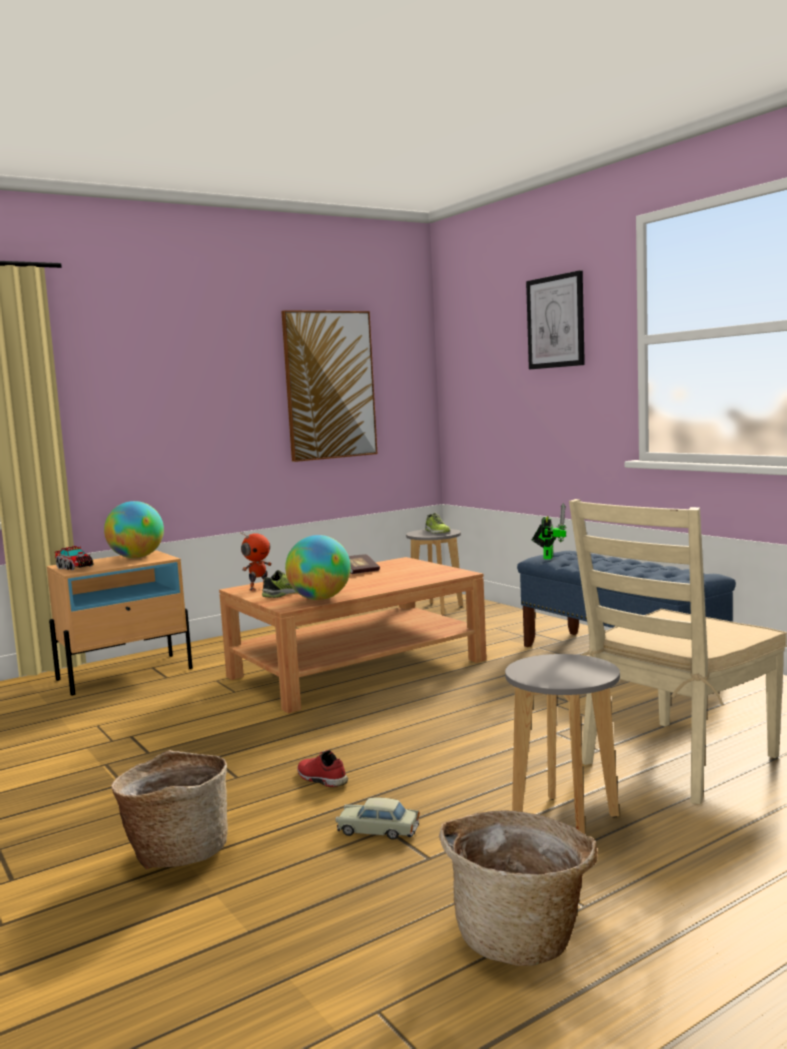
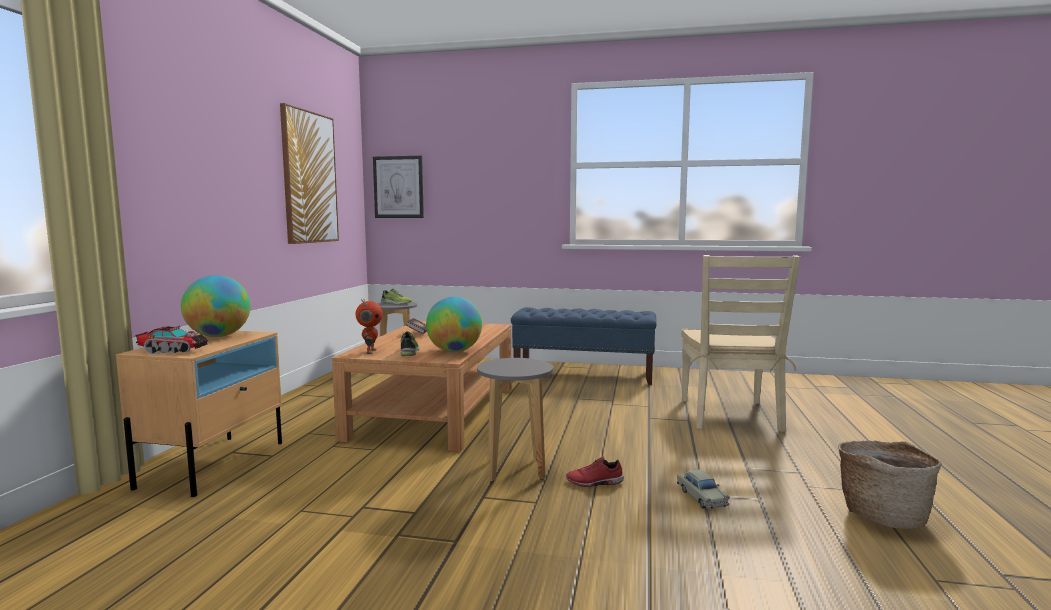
camera: 45 degrees left, 0 degrees up
(177, 852) = (628, 563): basket -> none
(378, 830) = (701, 497): beige toy car -> beige toy car turned 75 degrees counterclockwise
(548, 557) = (532, 311): toy robot -> none
(555, 322) = (496, 147): picture -> picture (398, 187)
(565, 821) = (762, 457): grey stool -> grey stool (515, 470)

